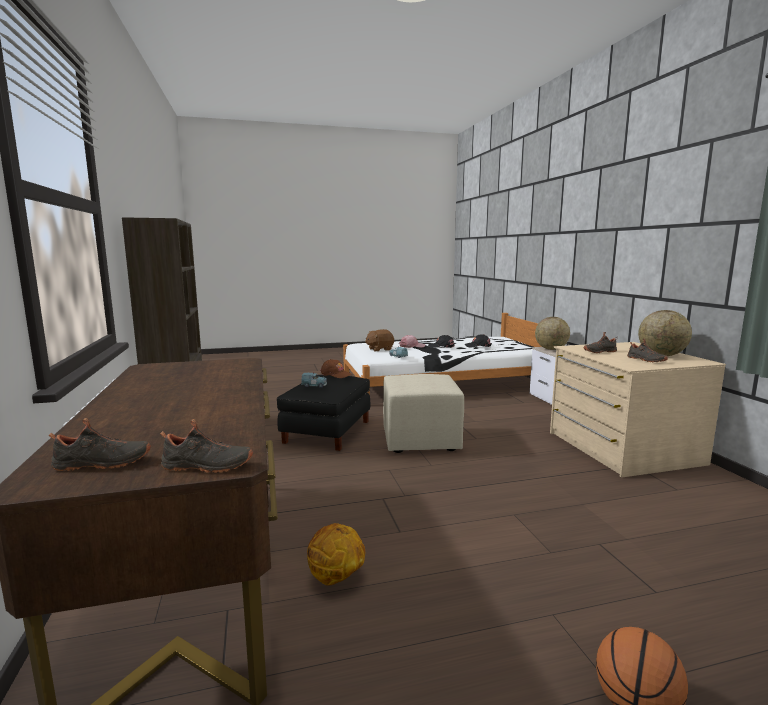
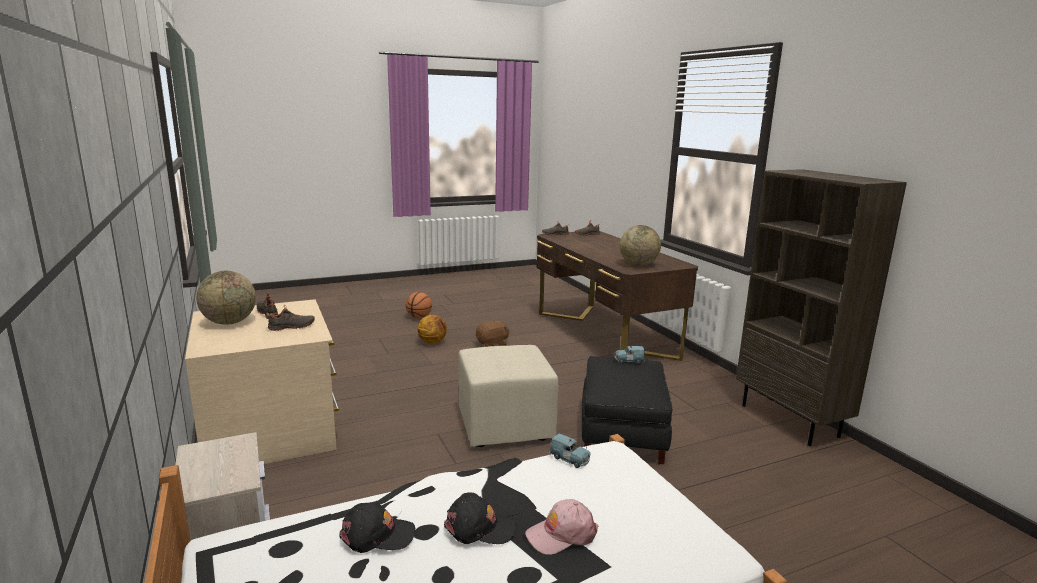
camera: 170 degrees right, 5 degrees up
(335, 578) = (533, 336): basketball -> basketball (433, 342)
(336, 374) = (626, 383): brown cap -> none
(379, 349) = (633, 503): brown plush toy -> brown plush toy (492, 344)
(551, 349) = (229, 473): globe -> globe (638, 264)

